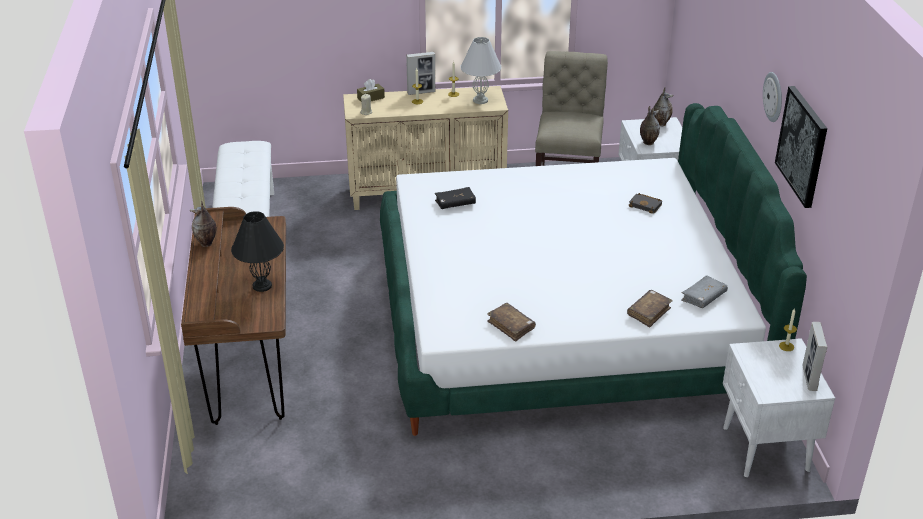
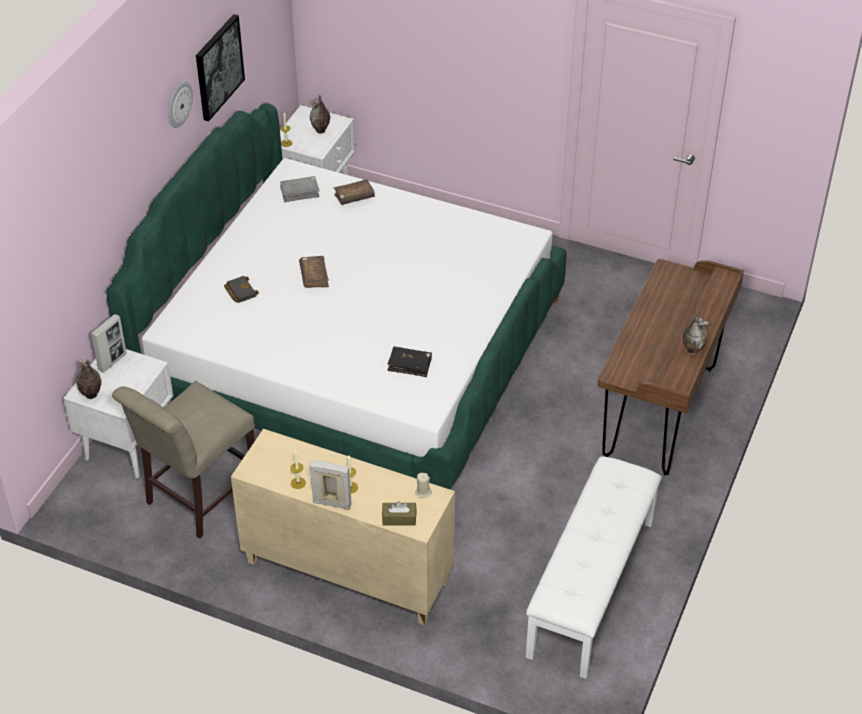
camera: 150 degrees left, 10 degrees up
(262, 286) = (656, 305): black table lamp -> none
(480, 100) = (278, 457): white table lamp -> none
(511, 326) = (468, 225): brown book -> brown book (314, 276)
(647, 142) = (139, 373): vase -> vase (320, 130)
(809, 378) = (300, 120): picture frame -> picture frame (112, 361)

